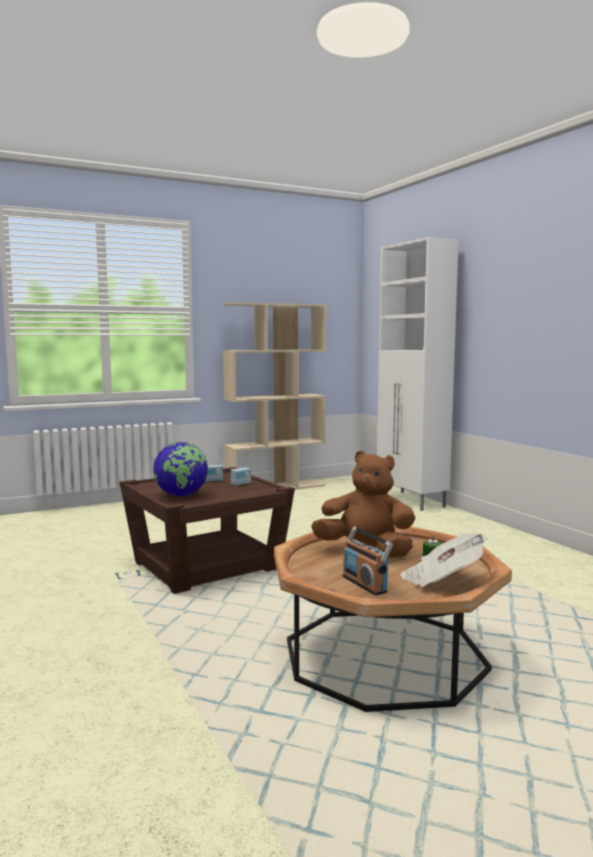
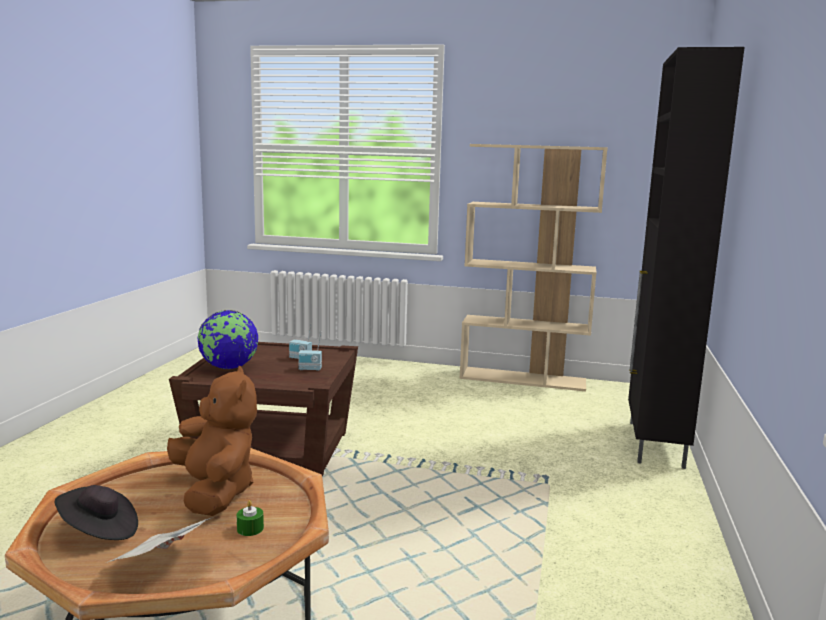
camera: 40 degrees right, 5 degrees up
(365, 584) = (99, 531): radio -> black hat
(411, 501) = (655, 444): white cabinet -> black cabinet

